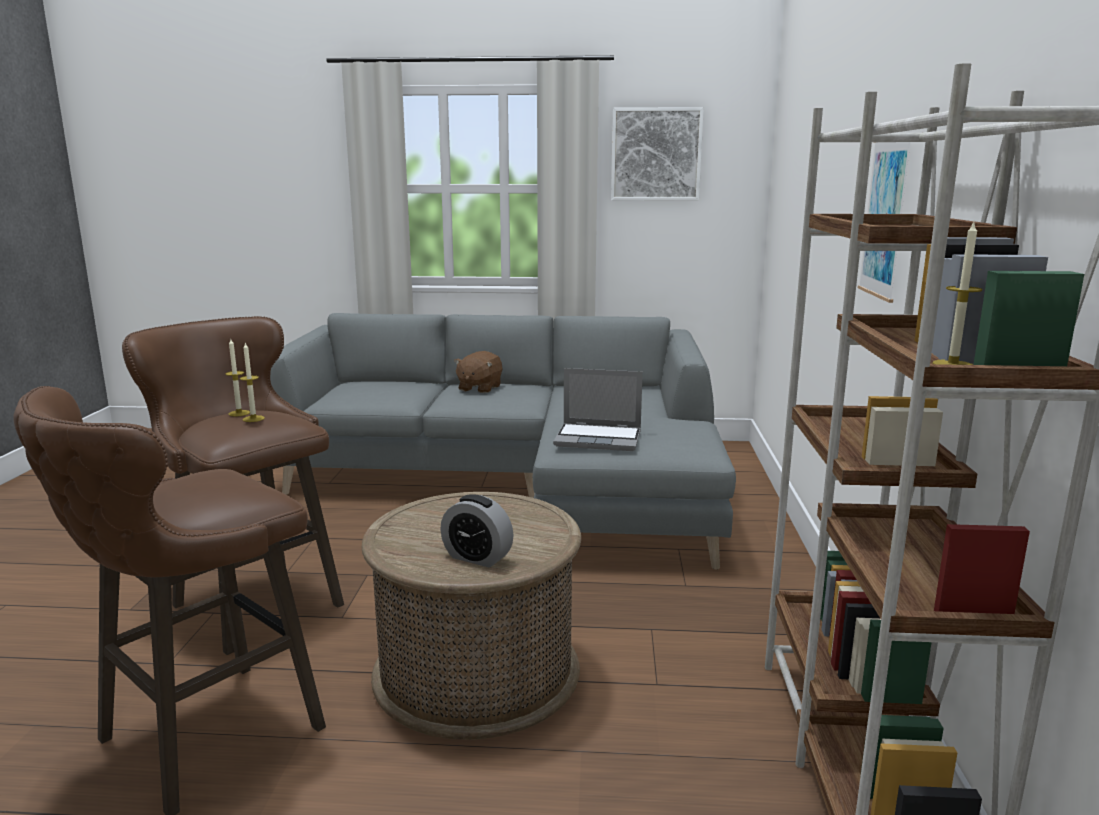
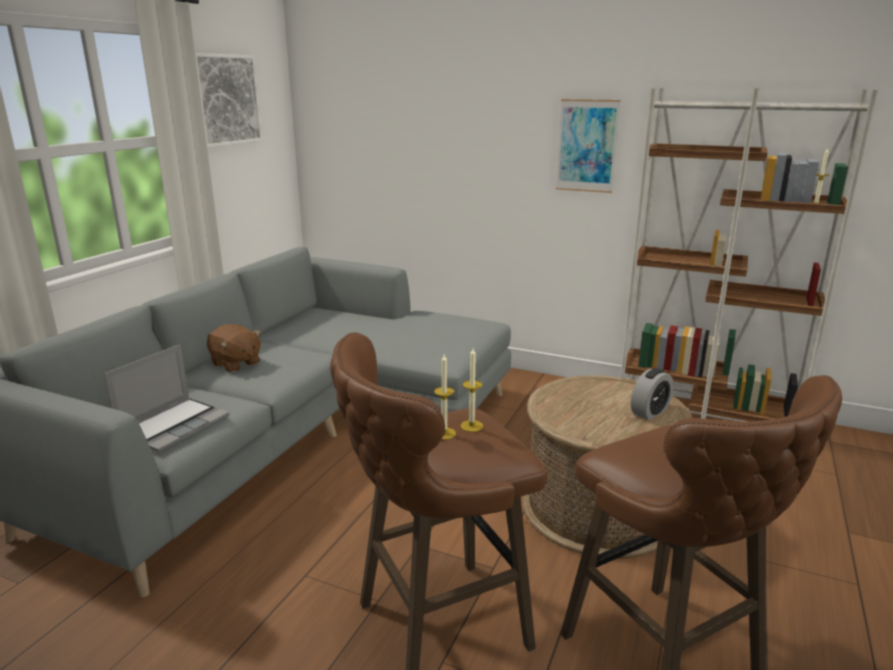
camera: 70 degrees left, 5 degrees up
(599, 439) = (439, 343): laptop -> laptop (174, 425)

